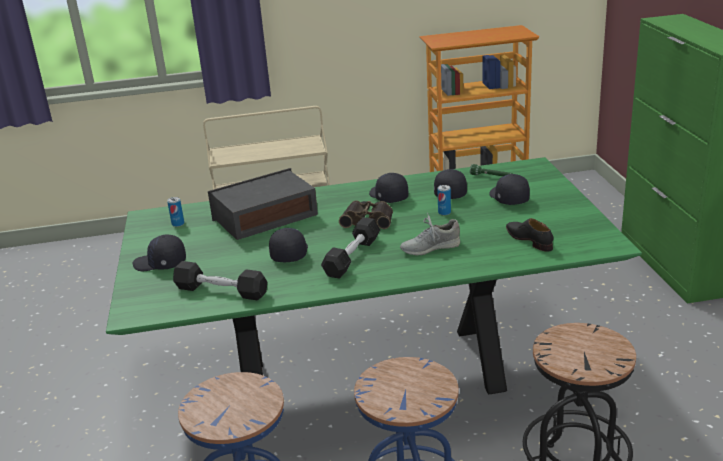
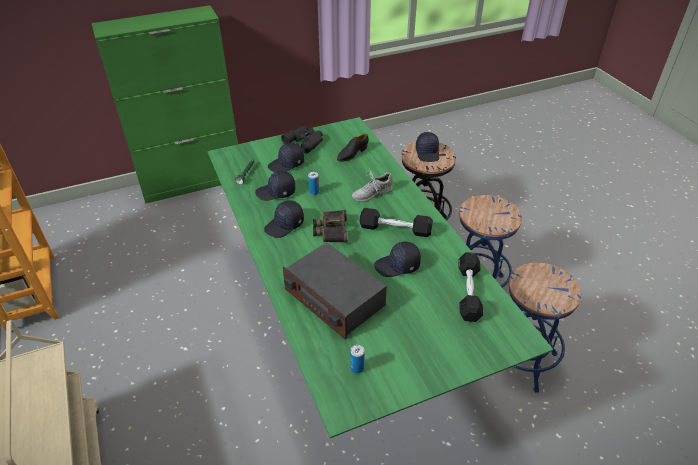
camera: 105 degrees left, 15 degrees up
(160, 264) = (440, 352): black cap -> black cap (428, 153)
(430, 247) = (371, 193): grey shoe -> grey shoe turned 90 degrees clockwise
(564, 210) = (305, 141): none -> black binoculars

